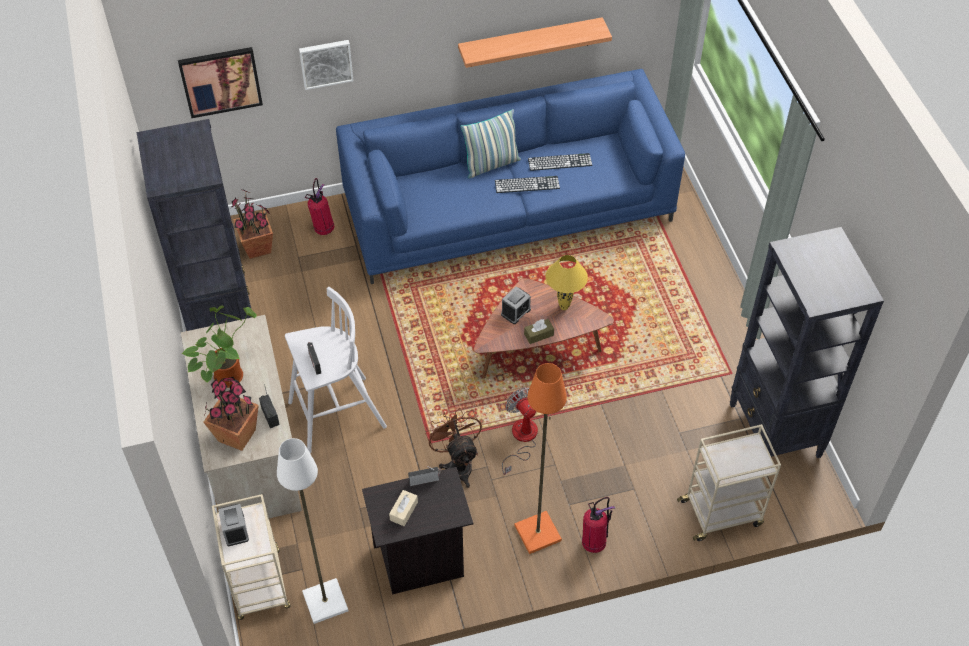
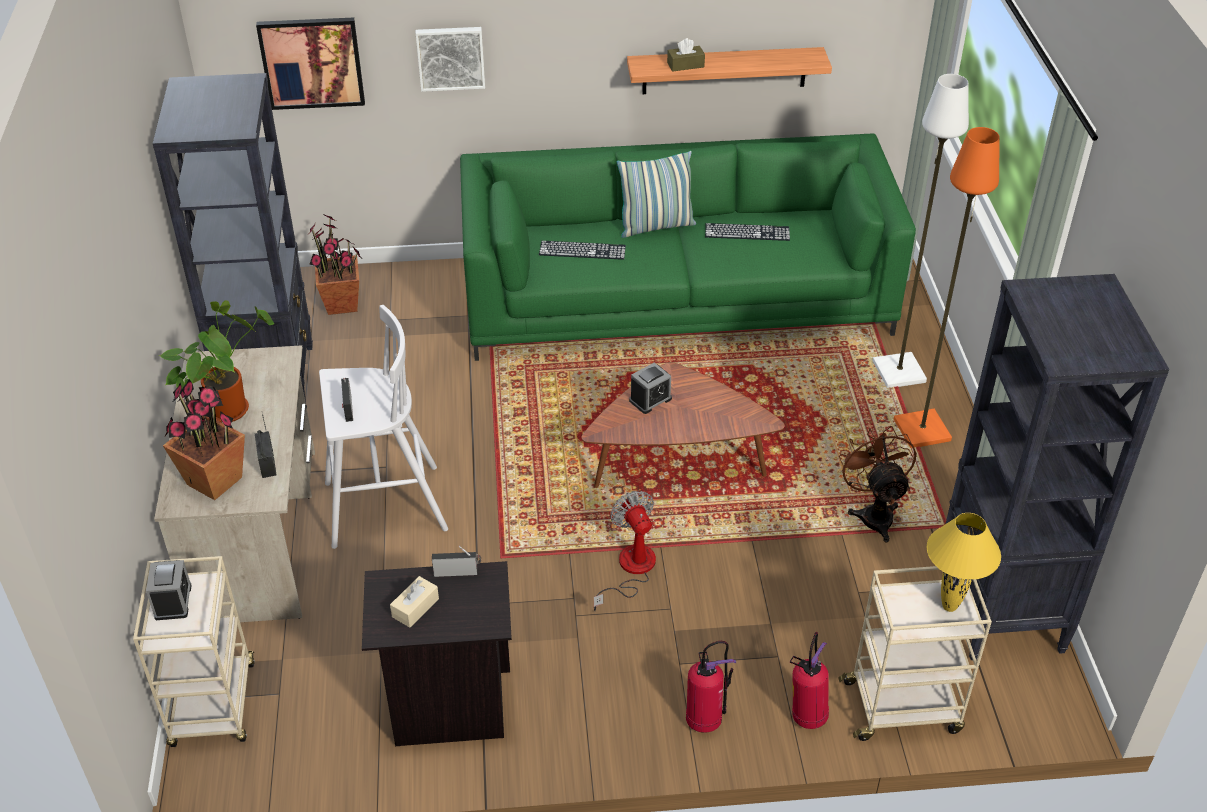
camera: 10 degrees right, 10 degrees down
(323, 229) = (431, 293): fire extinguisher -> fire extinguisher (807, 715)
(324, 601) = (296, 741): white floor lamp -> white floor lamp (897, 371)
(458, 464) = (533, 589): brown fan -> brown fan (873, 513)
(508, 208) = (676, 297): blue sofa -> green sofa
(527, 184) = (697, 252): keyboard -> keyboard (582, 250)
(538, 334) = (675, 430): brown tissue box -> brown tissue box (685, 65)
(538, 532) = (625, 694): orange floor lamp -> orange floor lamp (922, 429)
(564, 307) = (718, 402): yellow table lamp -> yellow table lamp (949, 607)

